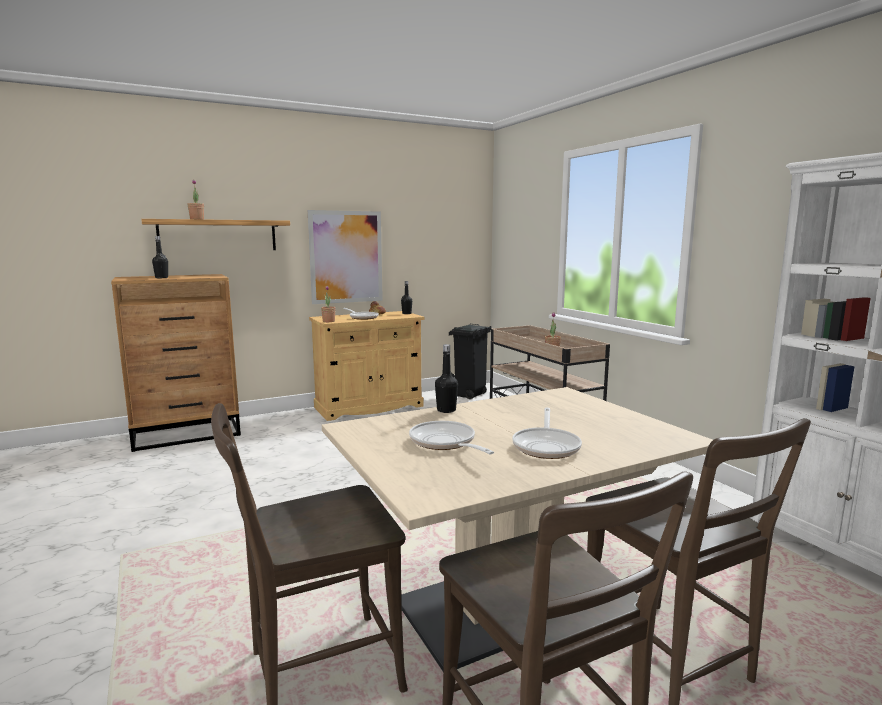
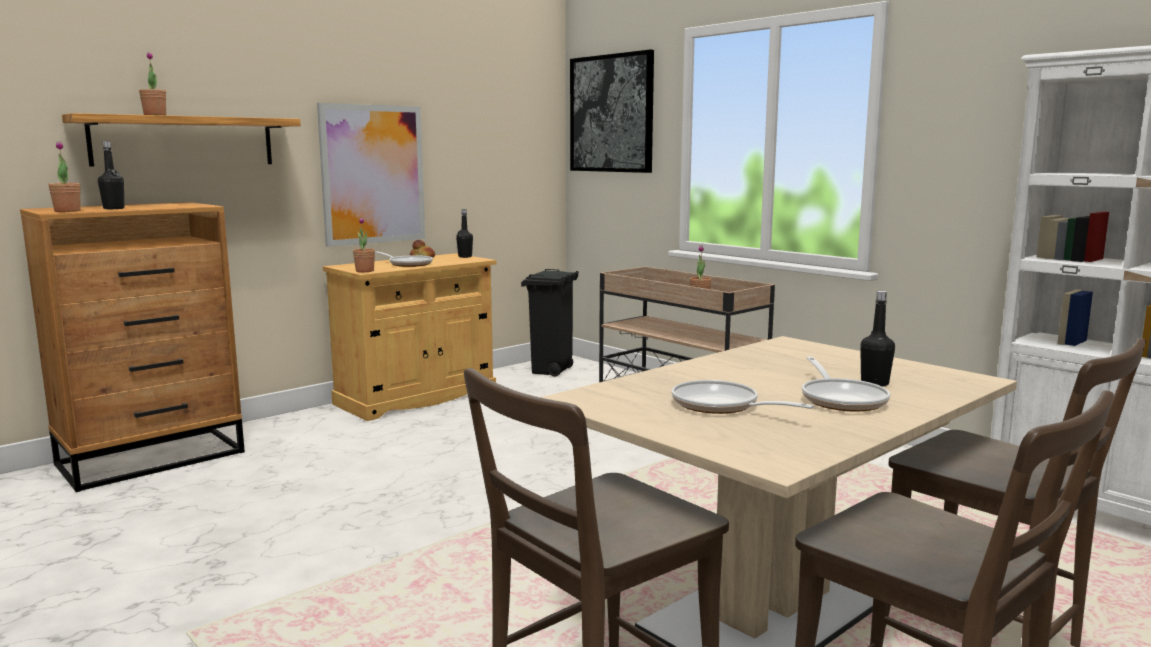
camera: 15 degrees left, 0 degrees up
(131, 279) = (67, 211): none -> potted plant
(446, 410) = (672, 371): black bottle -> black bottle (874, 383)
(518, 214) = (611, 113): none -> picture

